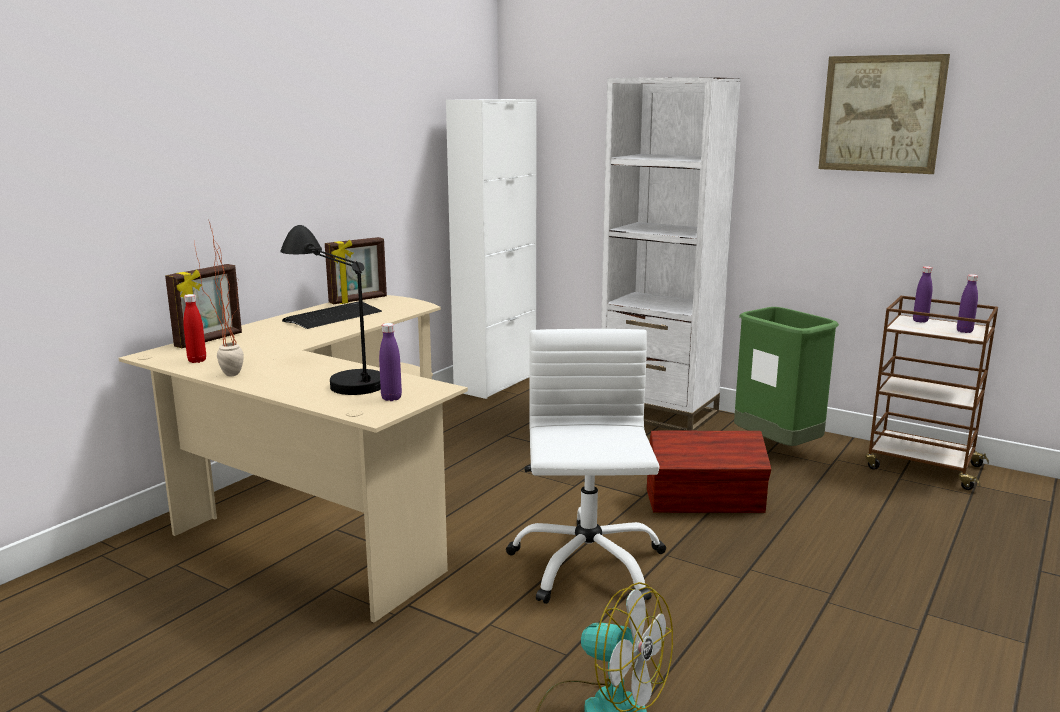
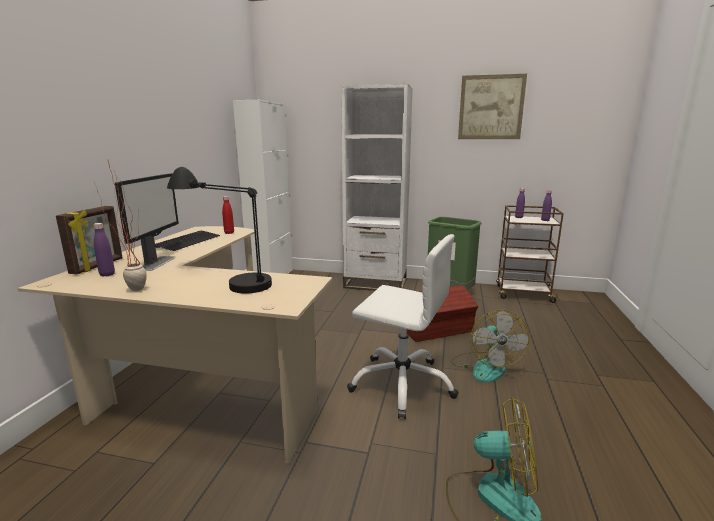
camera: 20 degrees left, 0 degrees up
(197, 360) = (97, 282): red bottle -> red bottle (229, 233)
(275, 343) = (156, 263): none -> monitor
(358, 300) = (196, 230): picture frame -> none
(391, 398) = (286, 291): purple bottle -> purple bottle (107, 274)
(586, 564) = (402, 383): white office chair -> white office chair turned 135 degrees clockwise
(737, 566) = (485, 366): none -> fan

